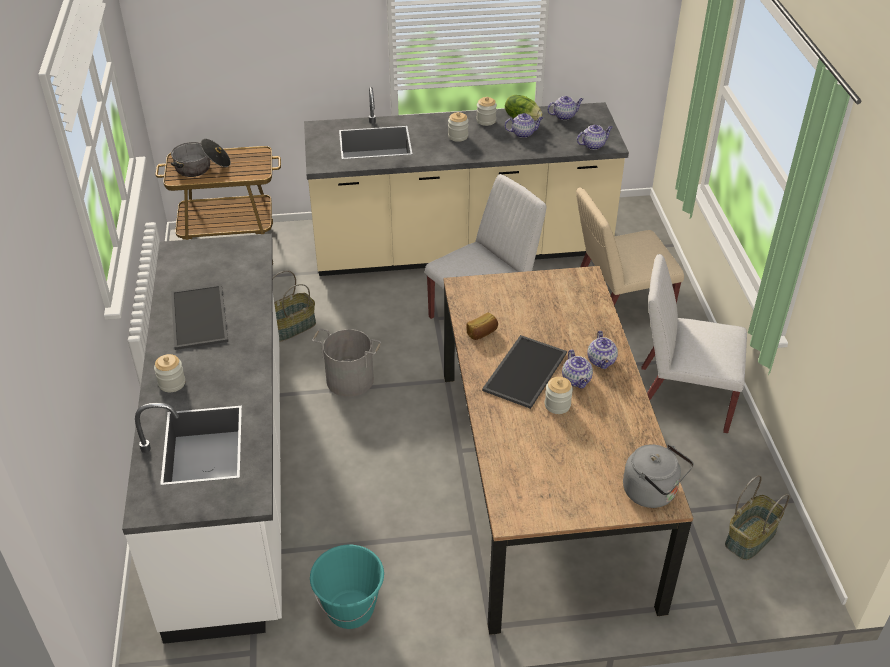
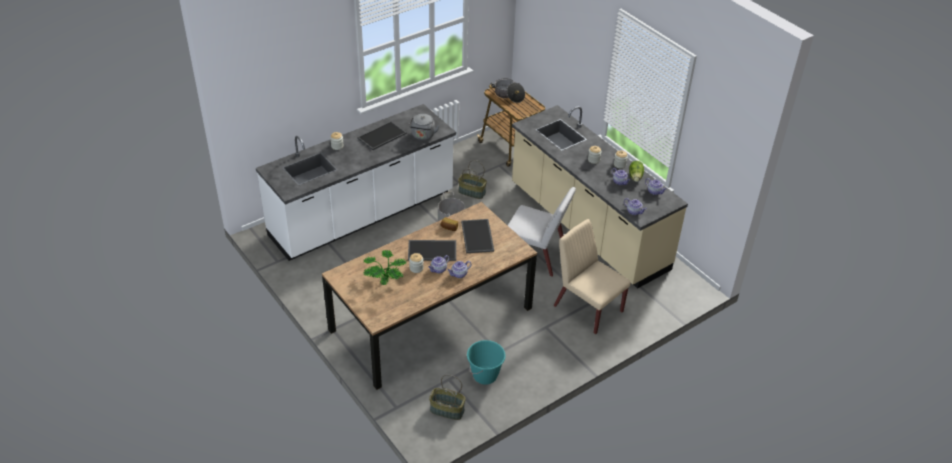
camera: 60 degrees right, 0 degrees up
(351, 610) = (315, 281): turquoise bucket -> turquoise bucket (485, 375)
(524, 310) = (478, 236): none -> tray
(566, 455) = (384, 281): none -> potted plant
(653, 493) = (379, 316): grey kettle -> grey kettle (423, 136)
(681, 399) = (533, 356): white chair -> none

